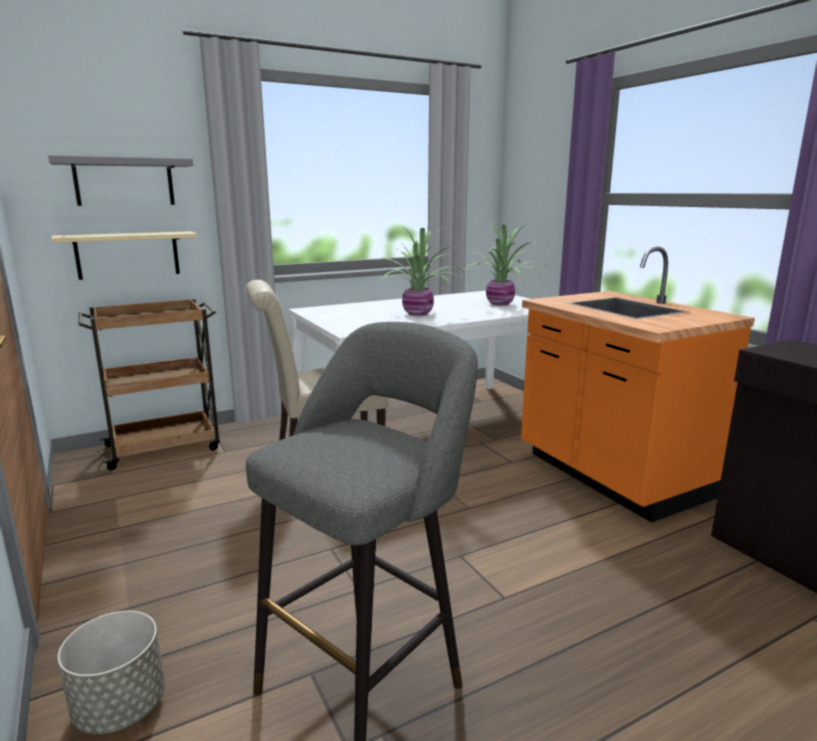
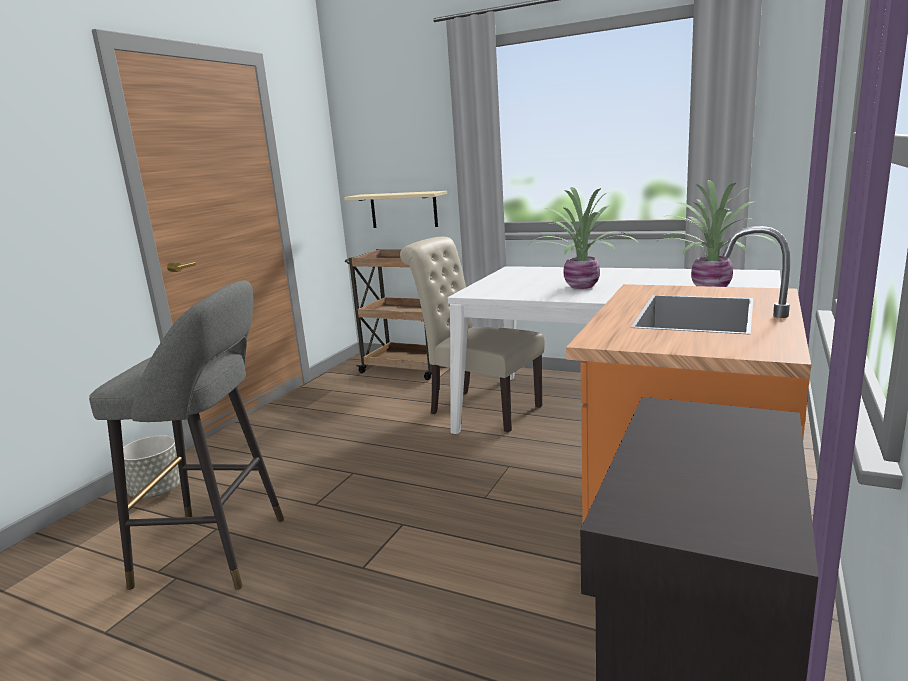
camera: 55 degrees right, 0 degrees up
(124, 182) = (402, 151): grey shelf -> none

